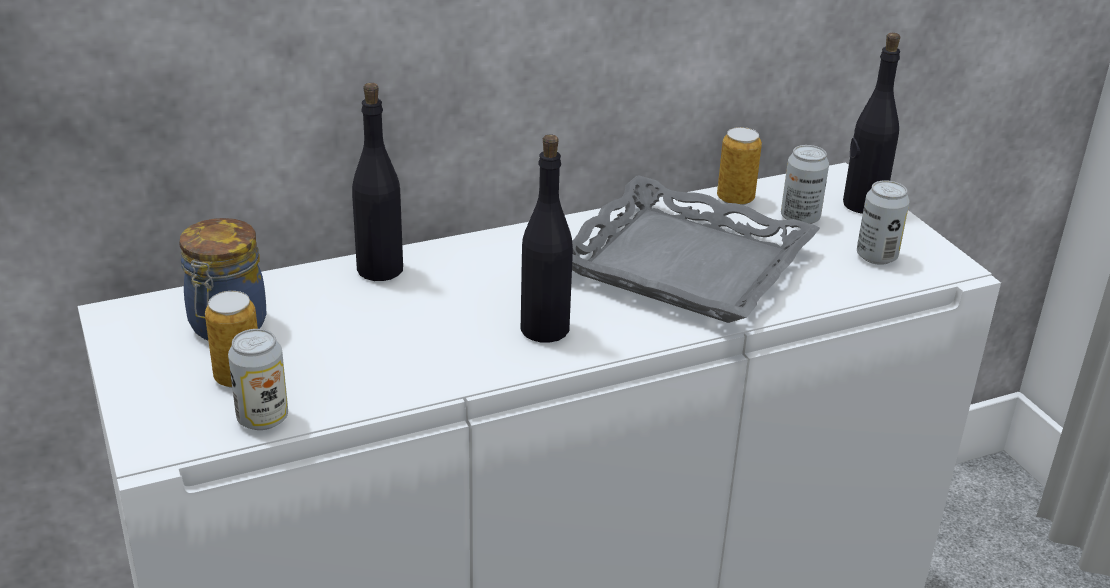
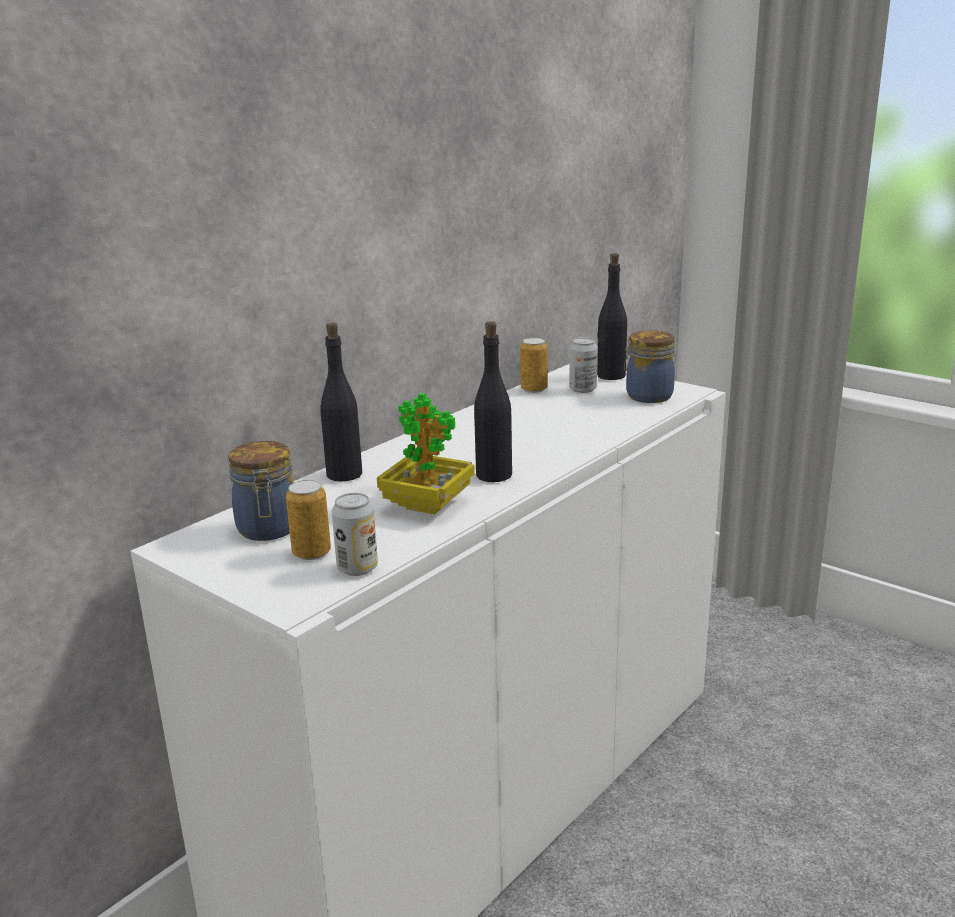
camera: 25 degrees left, 10 degrees down
(424, 350) = (427, 505): none -> potted plant
(682, 265) = (541, 425): grey tray -> none
(876, 256) = (647, 396): can -> jar

